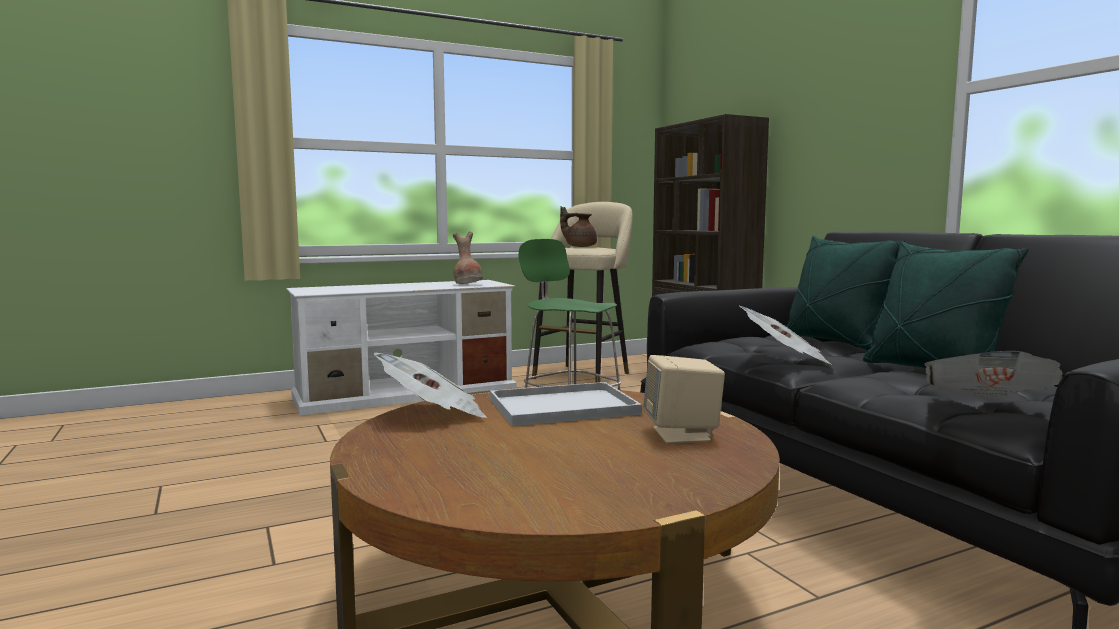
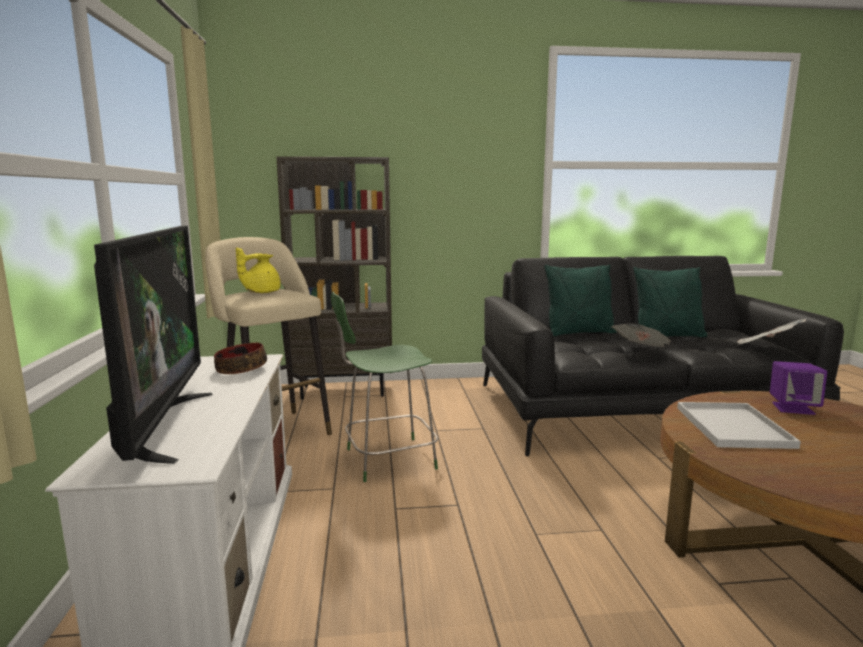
camera: 70 degrees left, 5 degrees up
(359, 287) = (160, 426): none -> television
(433, 414) = (777, 472): newspaper -> none
(468, 284) = (241, 369): brown vase -> bowl
(580, 246) = (260, 292): brown teapot -> yellow teapot
(682, 435) = (793, 408): beige speaker -> purple speaker

